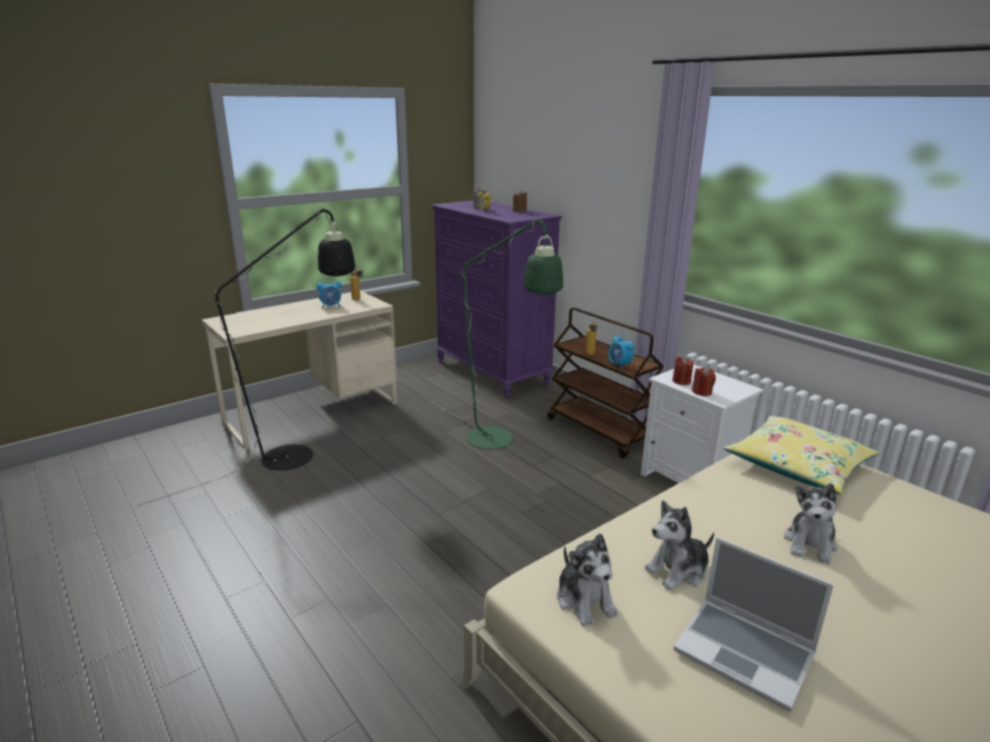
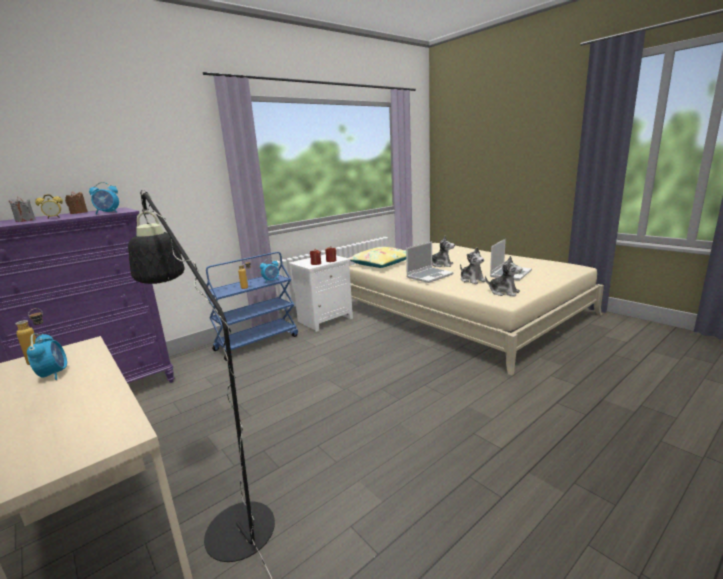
camera: 90 degrees left, 5 degrees down
(498, 442) = (258, 380): green floor lamp -> none
(504, 217) = (108, 213): none -> alarm clock
(585, 600) = (503, 292): plush toy -> plush toy turned 60 degrees clockwise
(600, 432) = (257, 342): brown cart -> blue cart
(701, 514) = (429, 276): none -> laptop

